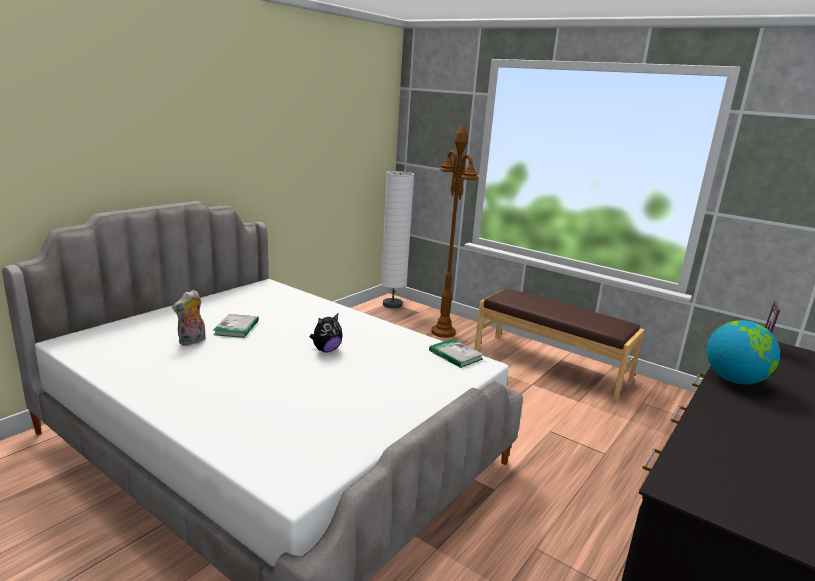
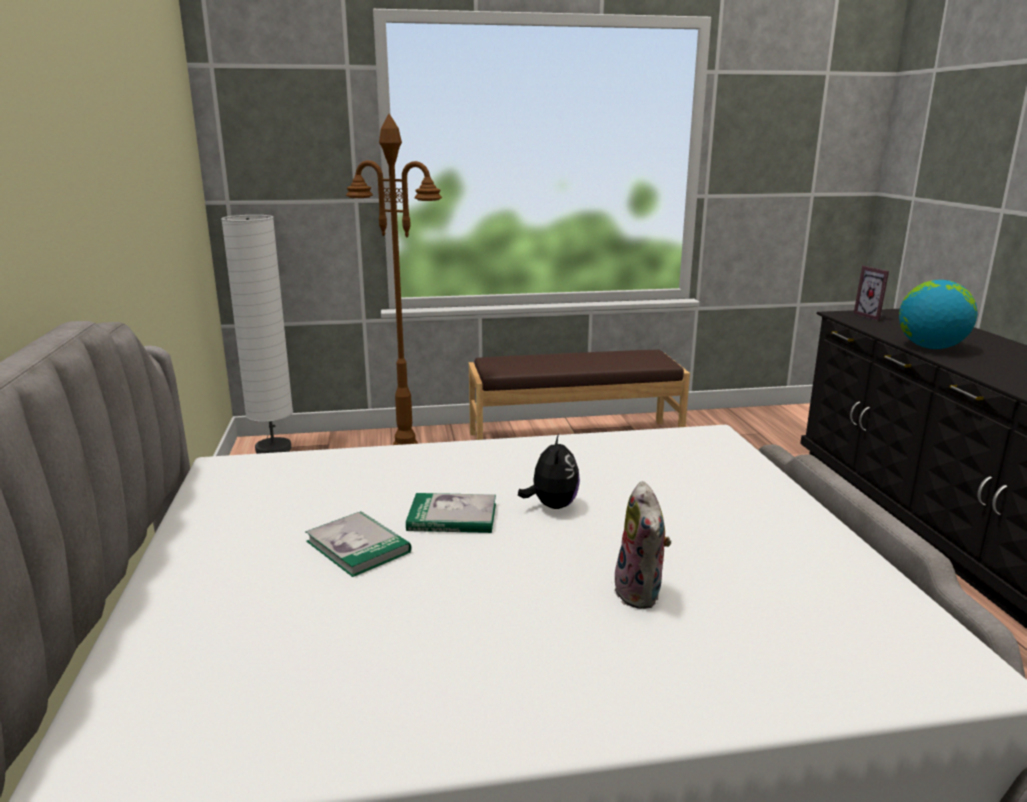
camera: 45 degrees left, 0 degrees up
(192, 341) = (347, 606): plush toy -> plush toy (642, 593)
(455, 355) = (672, 438): book -> book (452, 517)

